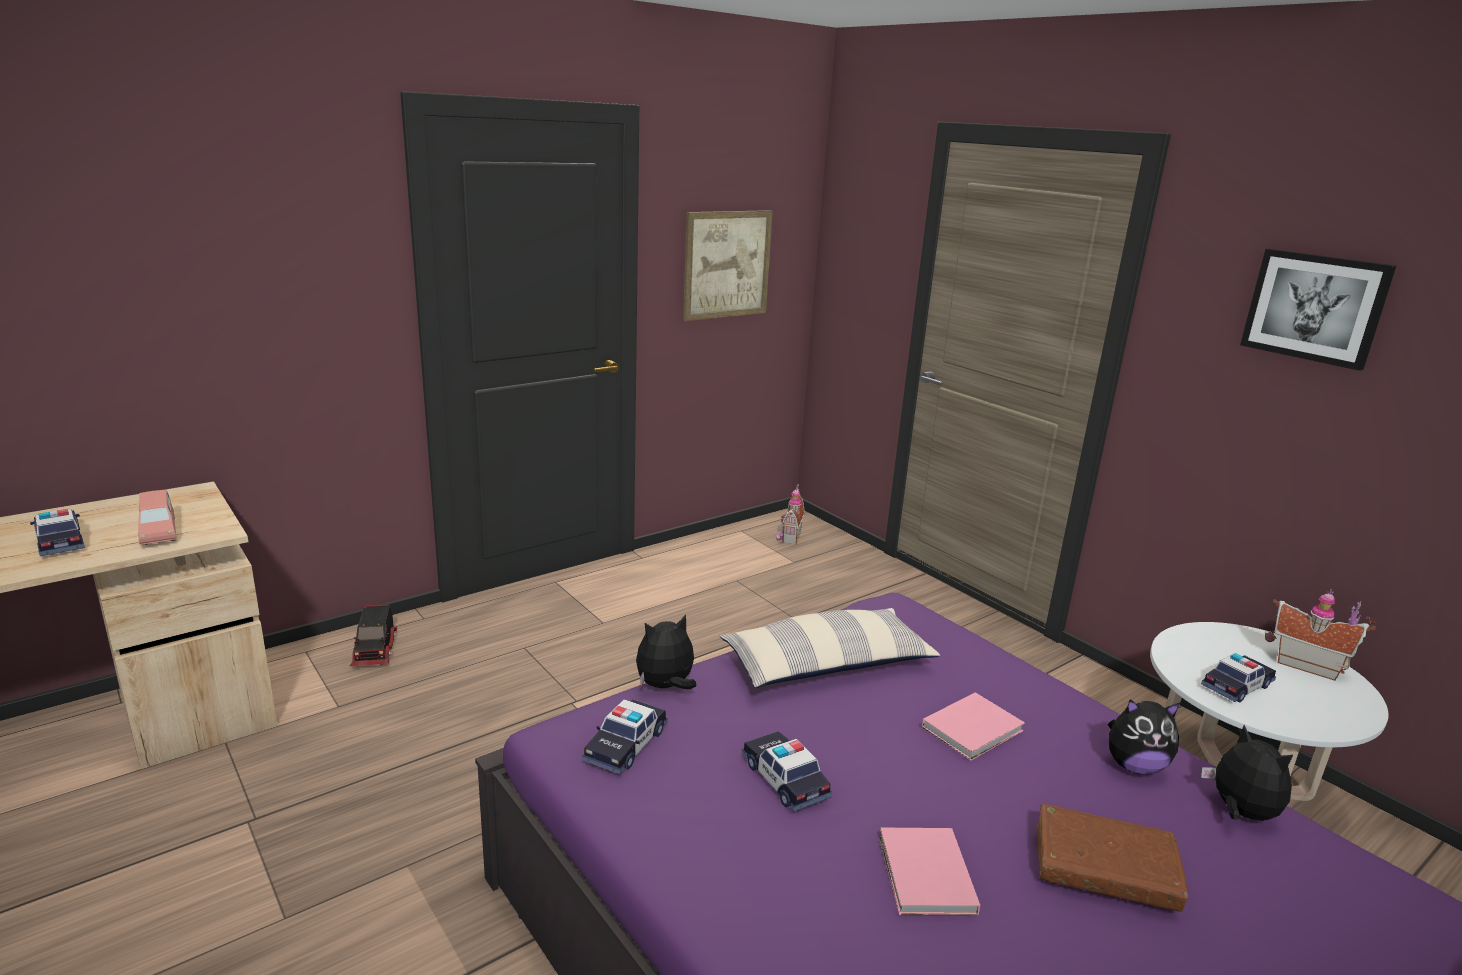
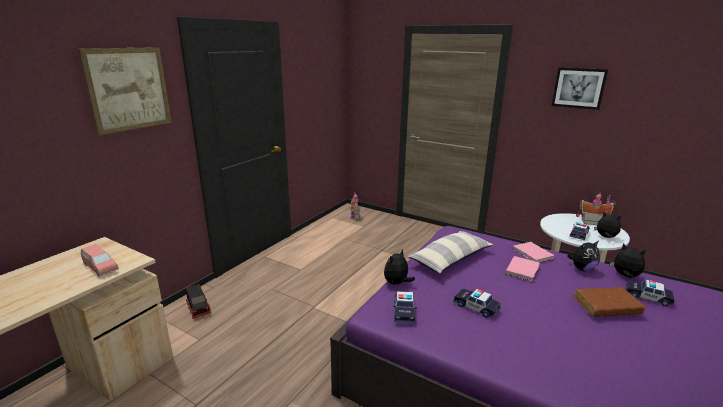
camera: 20 degrees left, 0 degrees up
(60, 541) = (43, 285): toy car -> toy car (647, 297)
(727, 264) = (316, 95): picture -> picture (129, 89)
(925, 876) = (556, 328): pink book -> pink book (533, 254)
(1309, 709) = (605, 237): none -> plush toy

